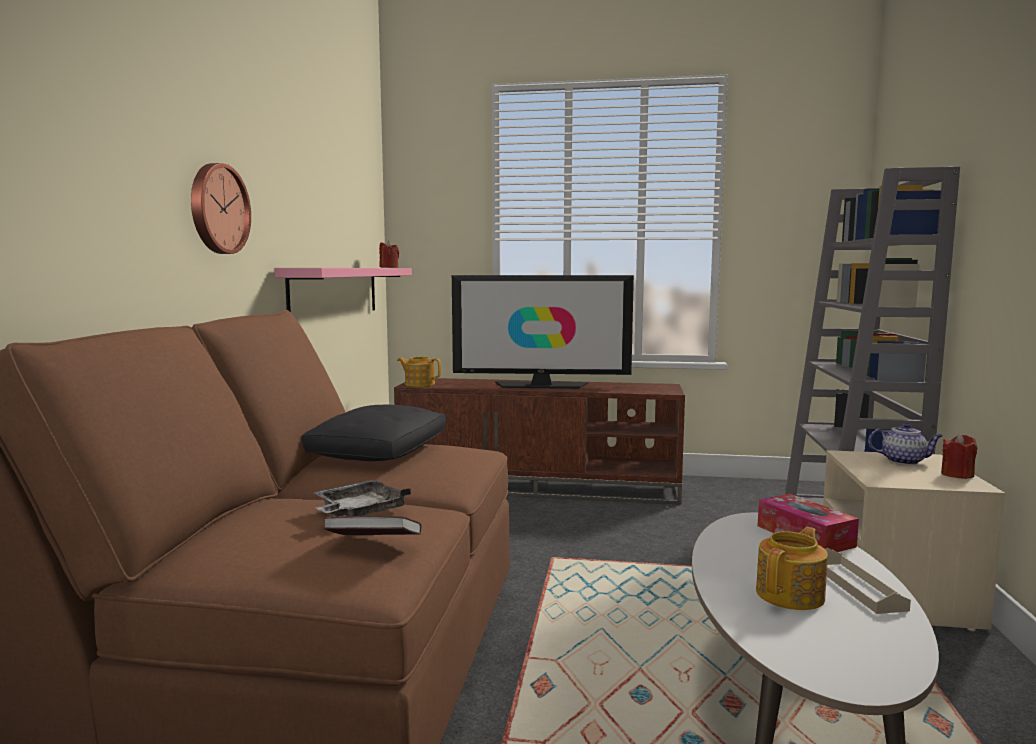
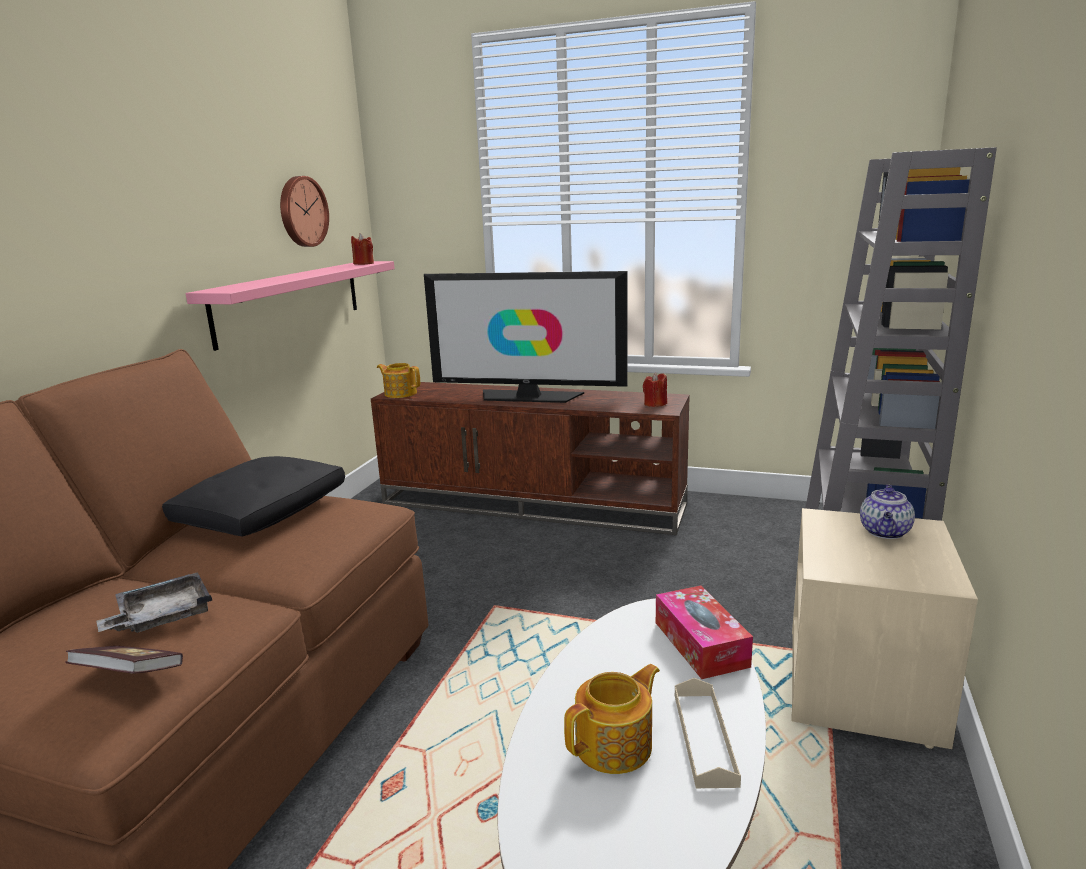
camera: 10 degrees right, 10 degrees up
(217, 209) = (82, 245): wall clock -> wall clock (302, 211)
(904, 461) = (885, 532): teapot -> teapot turned 90 degrees clockwise
(957, 475) = (937, 561): red candle -> red candle (655, 404)

